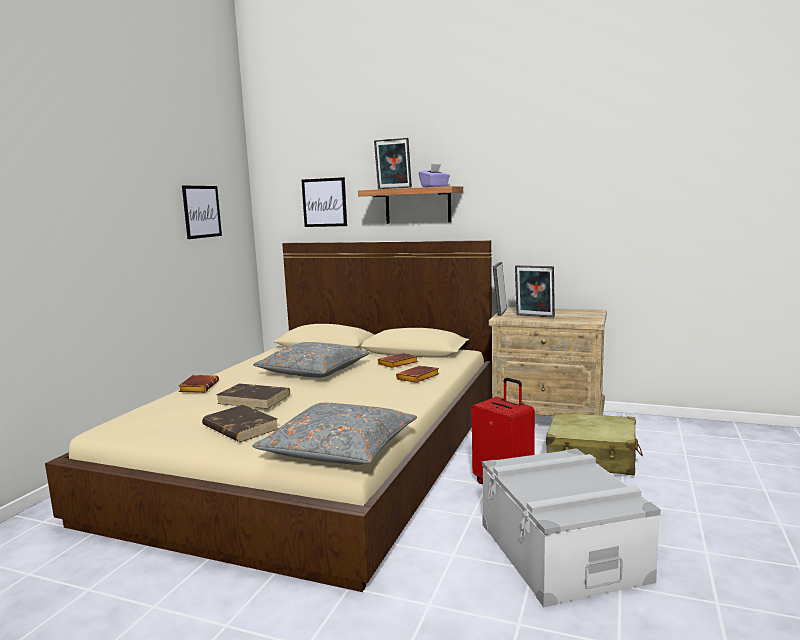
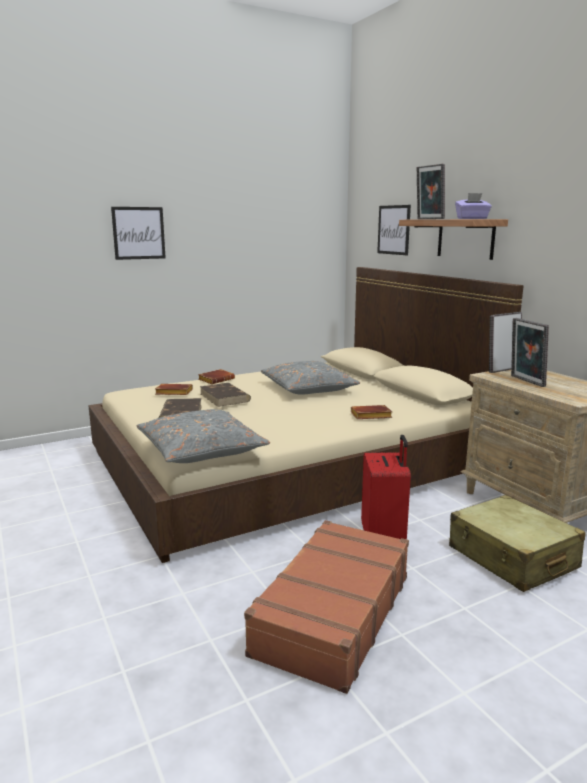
camera: 40 degrees right, 5 degrees up
(202, 211) = (282, 233): picture -> picture (138, 233)
(397, 364) = (381, 400): brown book -> brown book (173, 393)
(562, 551) = (332, 614): grey storage box -> brown suitcase

